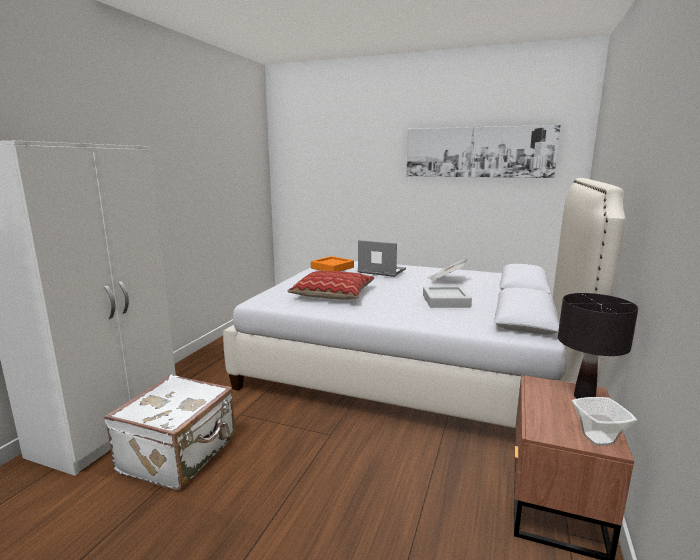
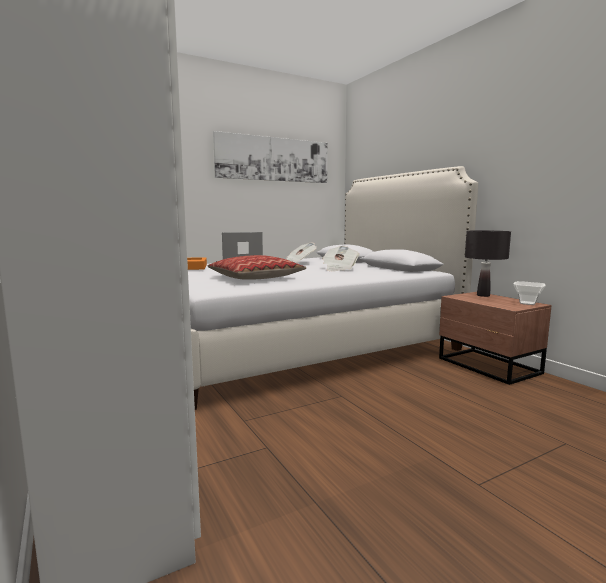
camera: 50 degrees left, 5 degrees down
(180, 455) = (267, 471): white suitcase -> none
(446, 301) = (339, 269): grey tray -> newspaper

